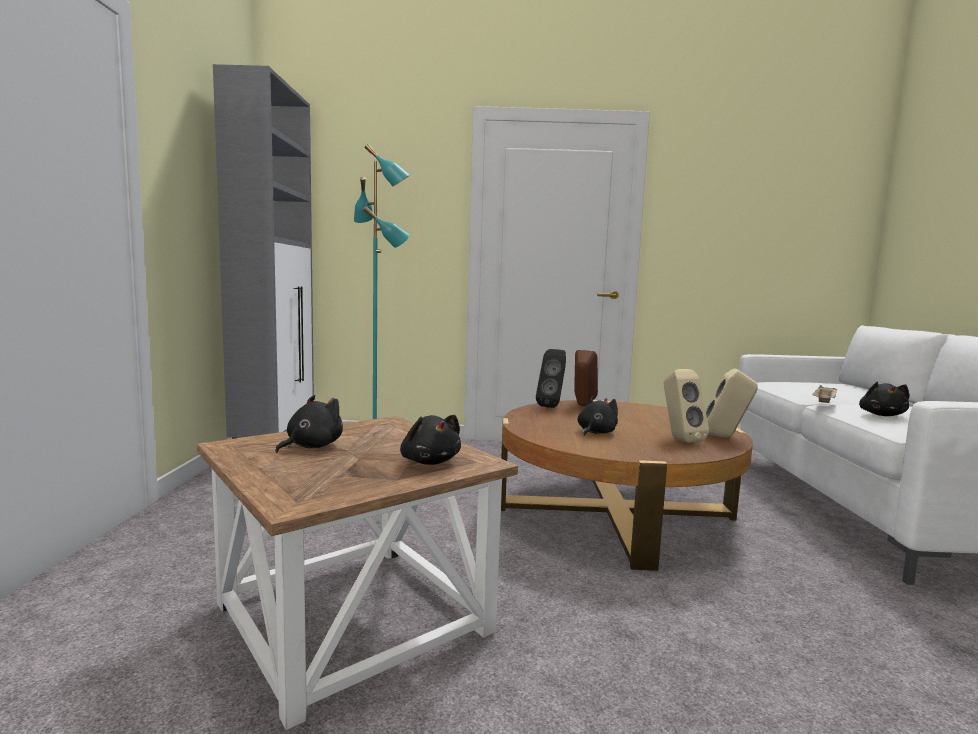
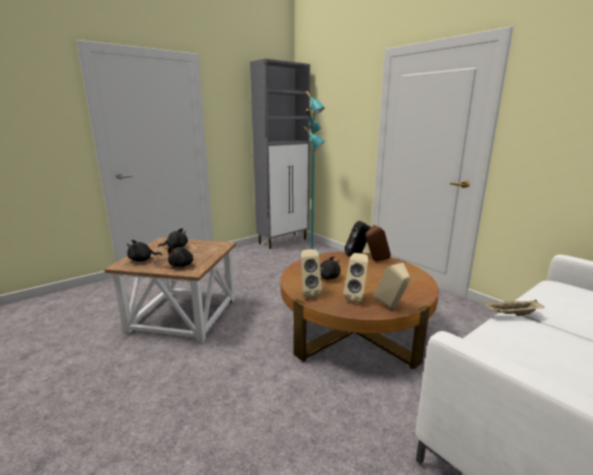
camera: 50 degrees right, 10 degrees up
(631, 451) = (308, 292): none -> beige speaker
(882, 415) = (508, 340): black plush toy -> black plush toy (142, 260)

